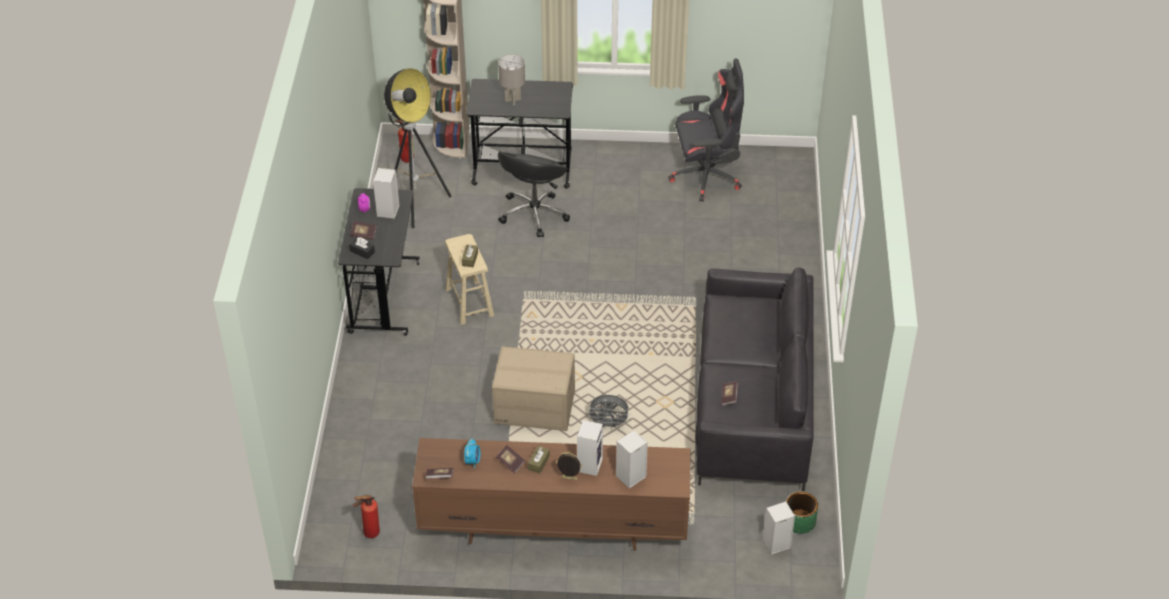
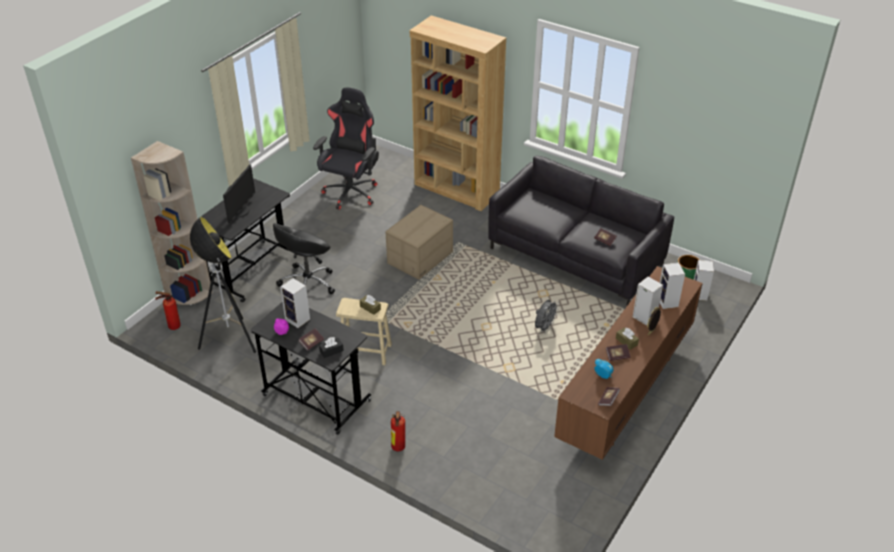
camera: 60 degrees left, 5 degrees down
(369, 533) = (566, 503): fire extinguisher -> fire extinguisher (398, 448)
(513, 99) = (240, 211): grey table lamp -> monitor
(533, 215) = (306, 284): black office chair -> black office chair turned 75 degrees clockwise
(534, 407) = (500, 358): cardboard box -> cardboard box (420, 258)
(790, 256) = (456, 189): none -> brown bookcase

